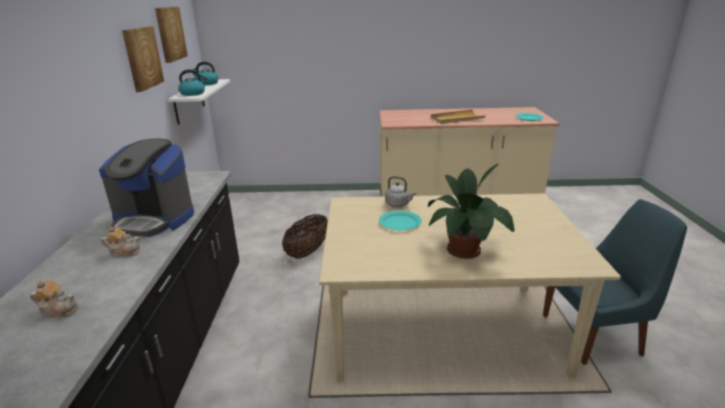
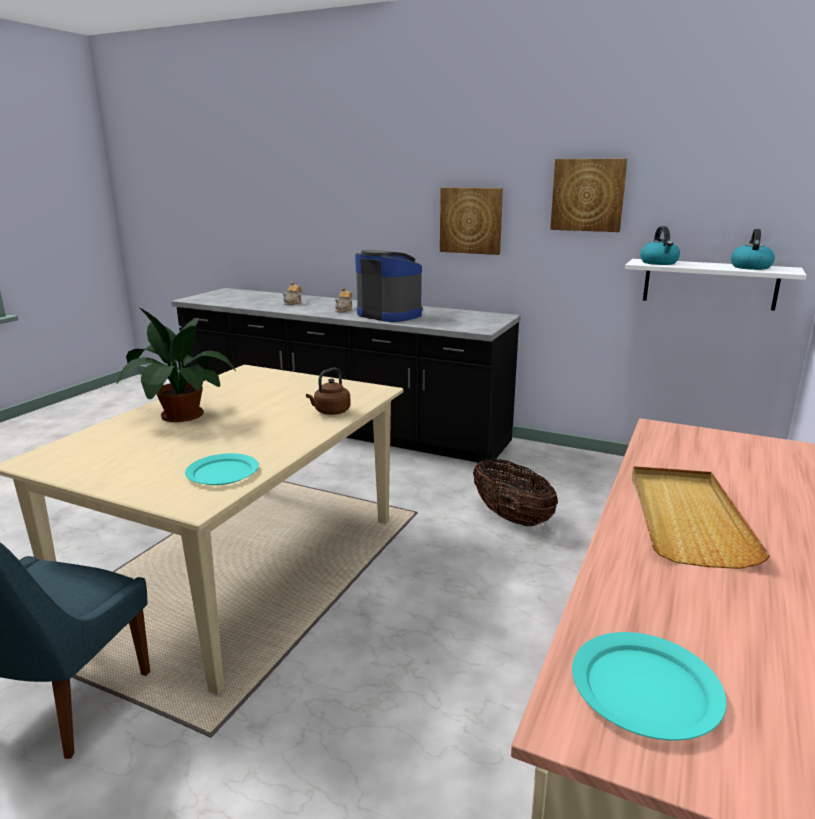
camera: 115 degrees right, 5 degrees down
(154, 220) = (390, 314): coffee machine -> coffee machine turned 90 degrees clockwise
(170, 34) = (697, 174): picture -> picture (471, 220)
(398, 204) = (330, 412): grey kettle -> brown kettle
(400, 222) = (284, 403): turquoise plate -> turquoise plate (222, 473)

